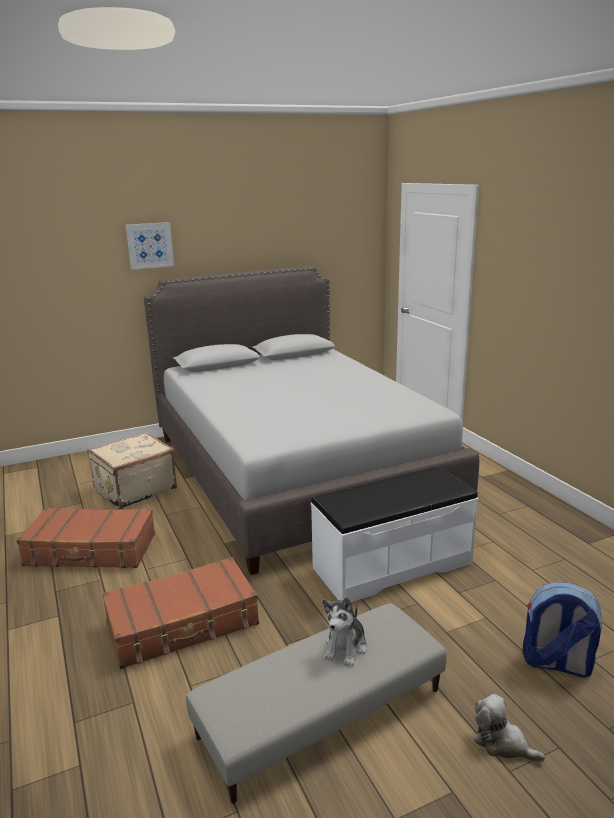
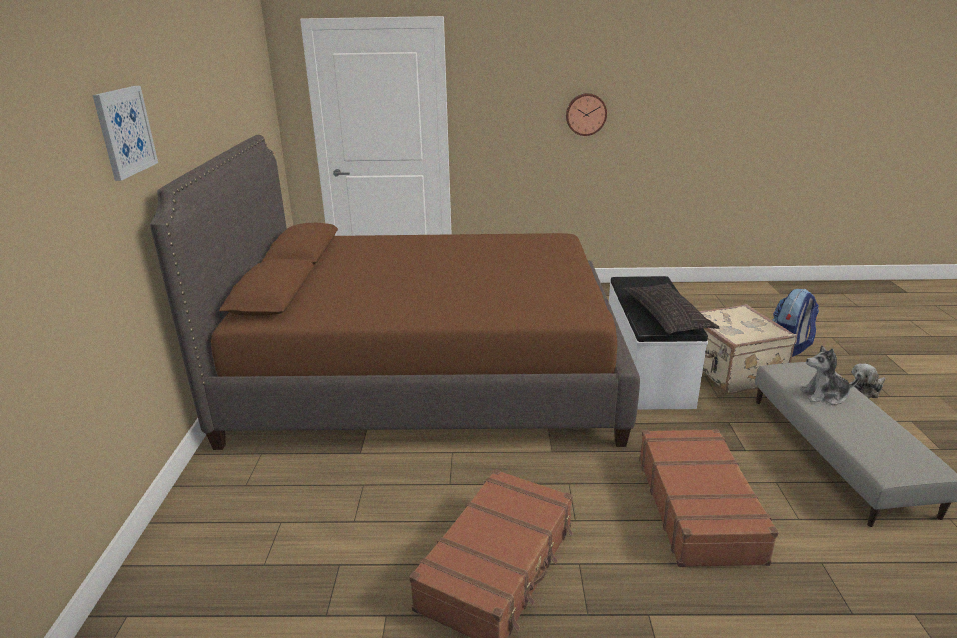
camera: 65 degrees left, 5 degrees up
(134, 489) = (350, 502): beige suitcase -> beige suitcase (731, 371)
(297, 471) = (427, 373): grey bed -> brown bed
(346, 647) = (824, 396): plush toy -> plush toy turned 135 degrees clockwise
(368, 502) = (666, 315): none -> pillow
(575, 301) = (586, 114): none -> wall clock

